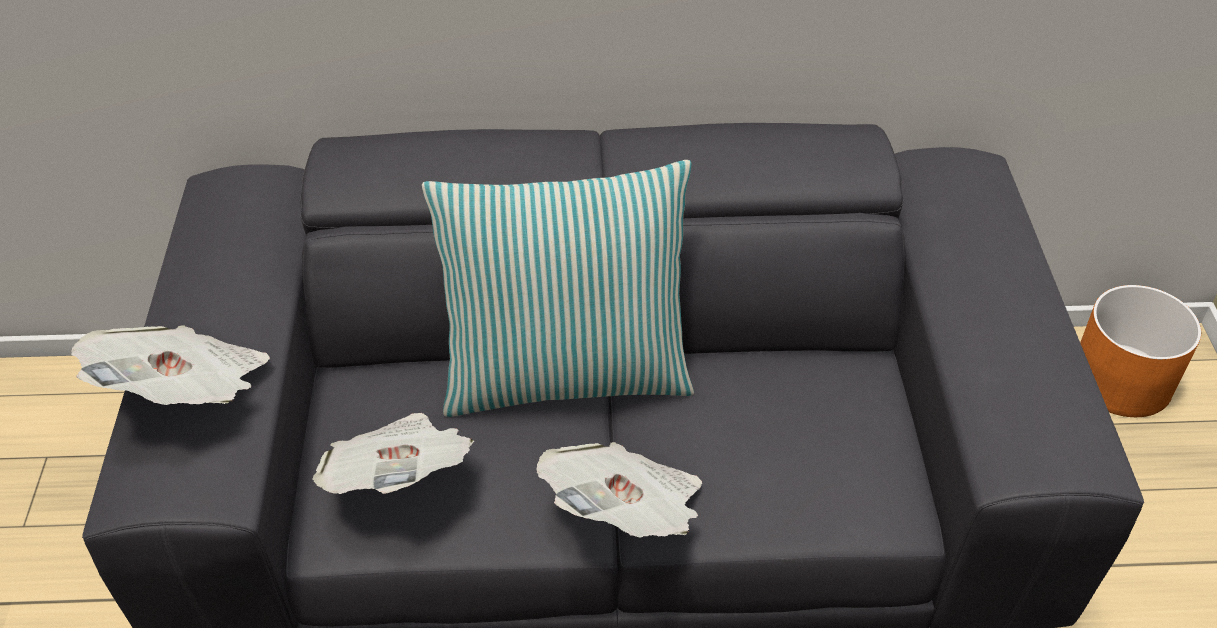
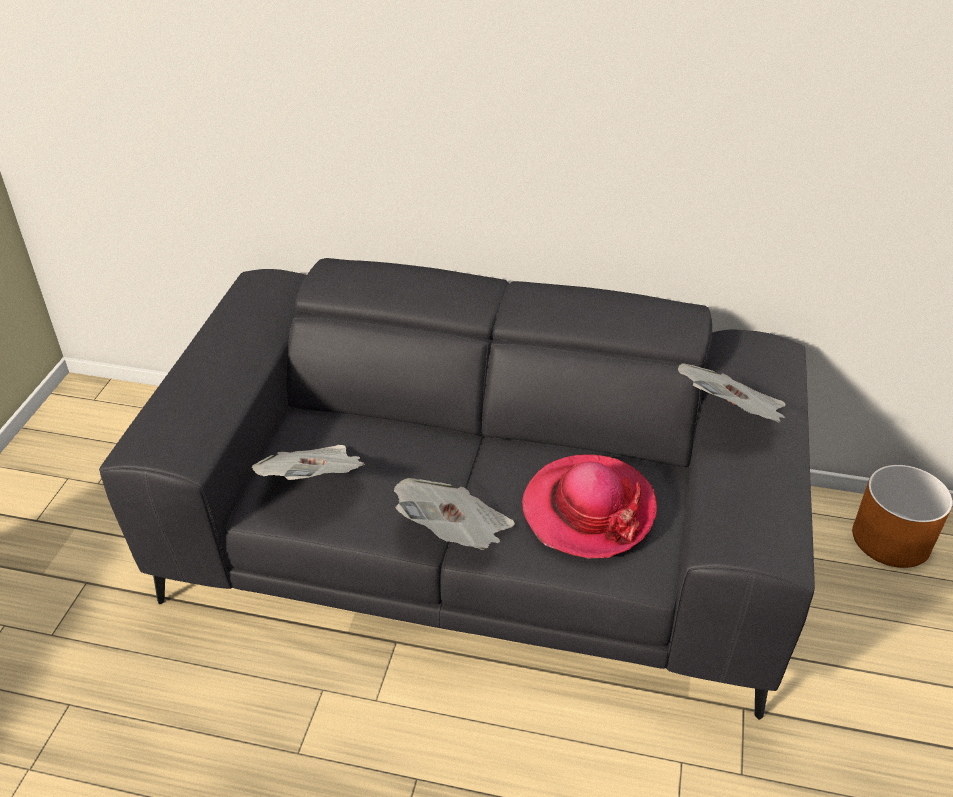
camera: 15 degrees right, 5 degrees down
(186, 393) = (189, 396): newspaper -> newspaper (732, 415)
(566, 373) = (449, 439): pillow -> none
(791, 438) = (588, 509): none -> hat

